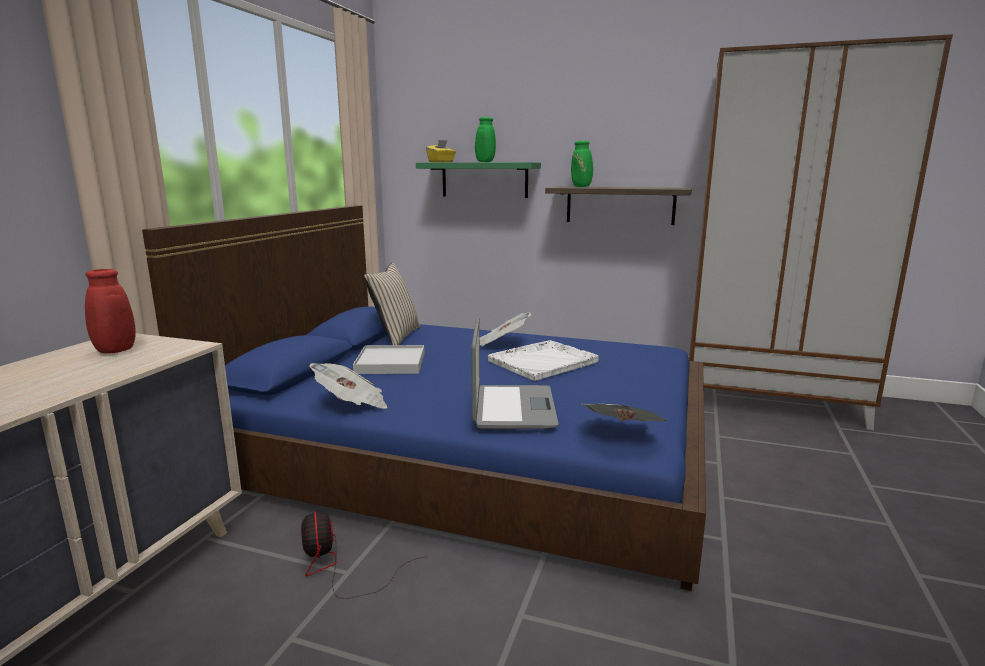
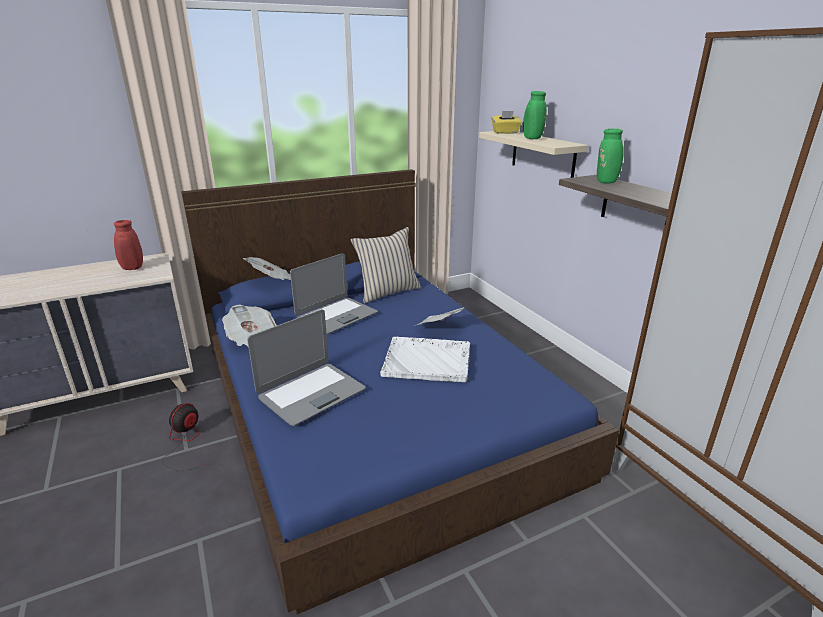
camera: 45 degrees right, 10 degrees up
(390, 363) = (336, 316): white tray -> laptop
(484, 180) = (542, 155): green shelf -> beige shelf
(623, 434) = (319, 460): newspaper -> newspaper (273, 281)

